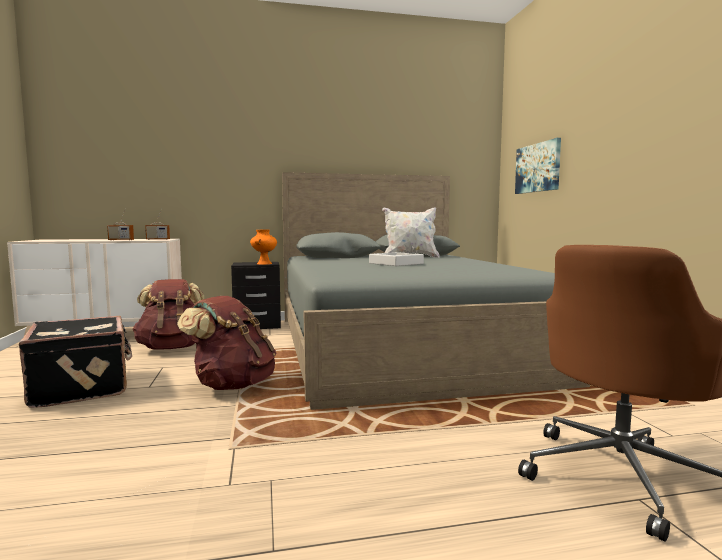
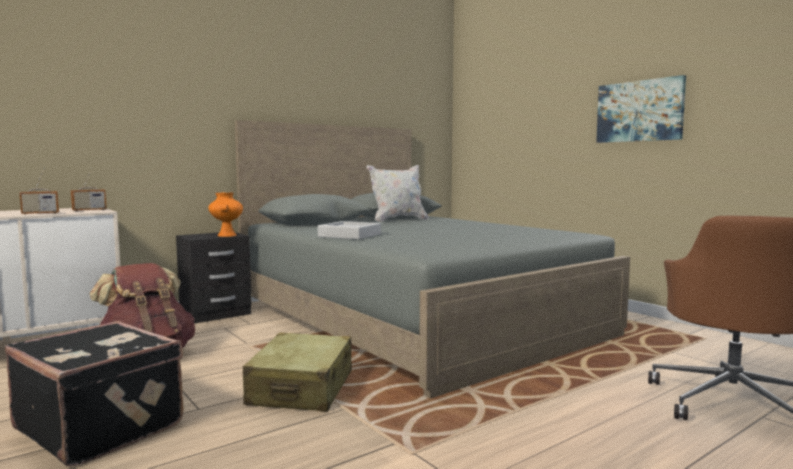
camera: 25 degrees left, 0 degrees up
(232, 385) = (302, 388): brown backpack -> beige suitcase
(396, 263) = (415, 229): grey tray -> grey tray (350, 235)
(538, 168) = (505, 125): picture -> picture (639, 111)

